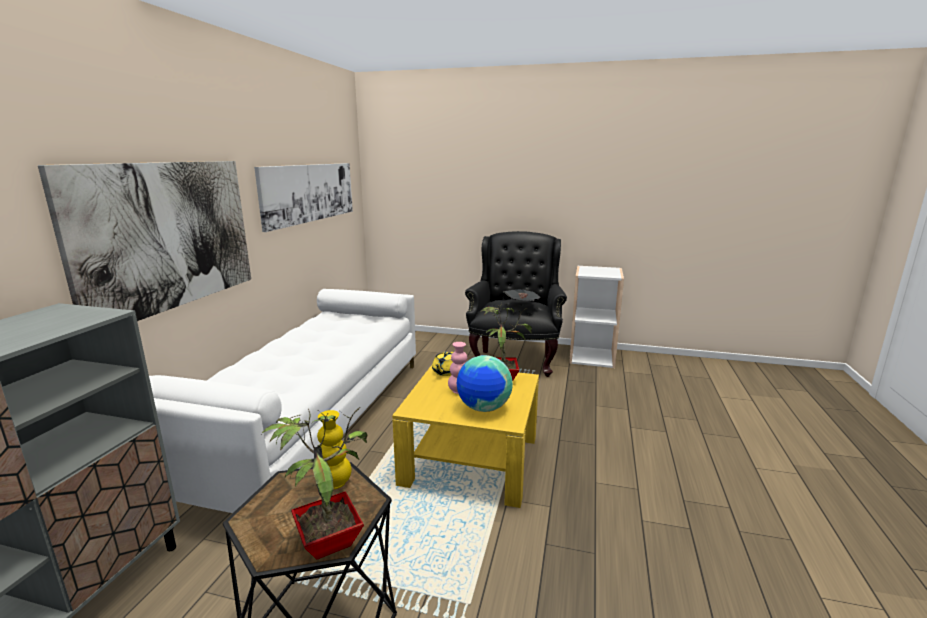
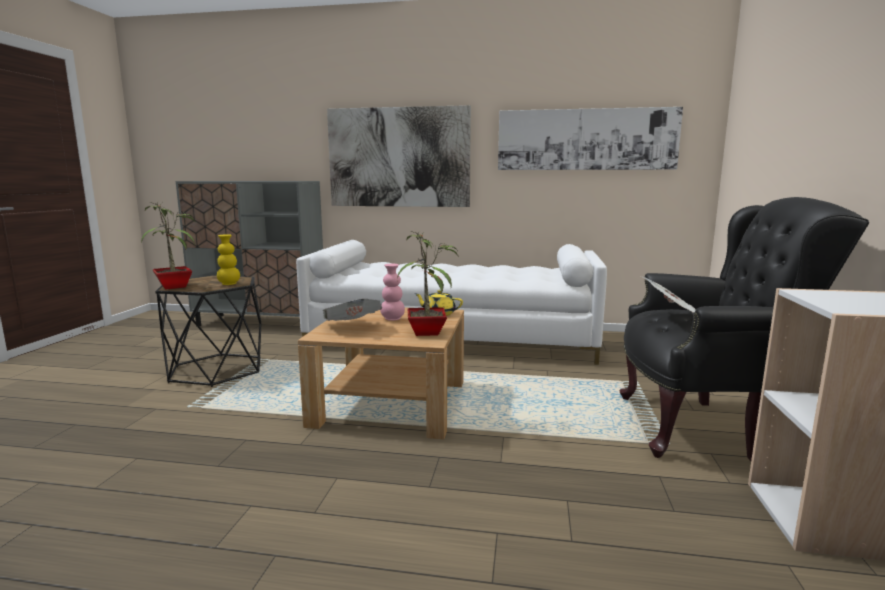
camera: 85 degrees right, 5 degrees down
(471, 459) = (391, 403): yellow coffee table -> brown coffee table
(483, 408) = (353, 327): globe -> newspaper

